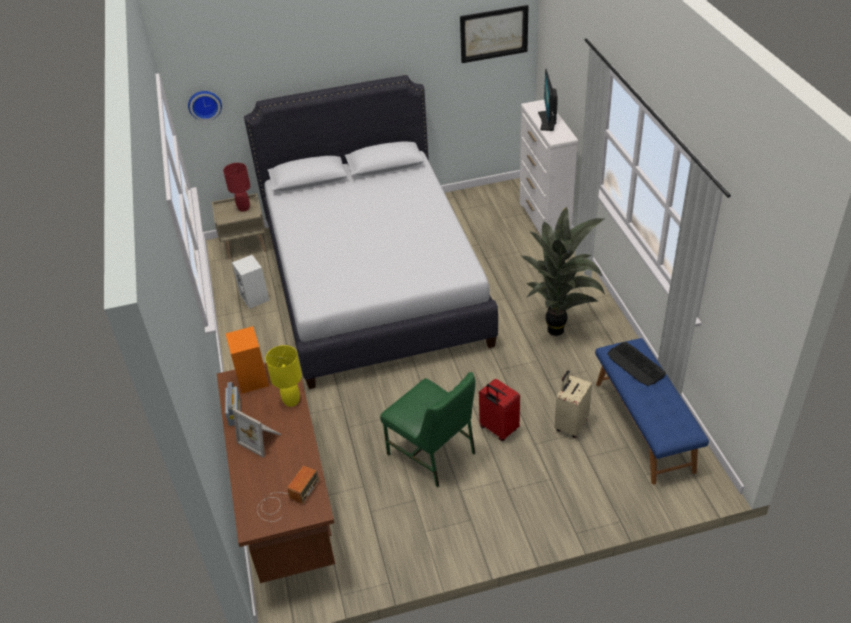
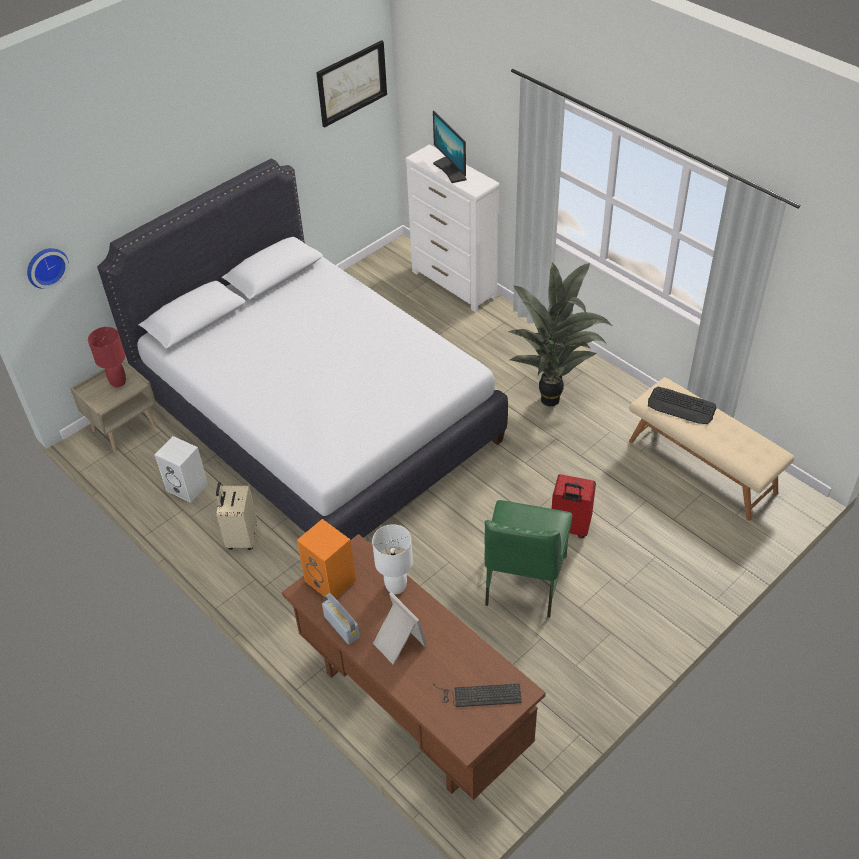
camera: 30 degrees left, 5 degrees up
(261, 439) = (397, 643): picture frame -> picture frame turned 135 degrees counterclockwise
(286, 499) = (479, 695): radio -> keyboard
(291, 401) = (395, 587): yellow table lamp -> white table lamp
(433, 453) = (523, 581): green chair -> green chair turned 90 degrees clockwise
(570, 425) = (635, 493): beige suitcase -> beige suitcase (241, 537)
(644, 426) = (702, 466): blue bench -> beige bench

